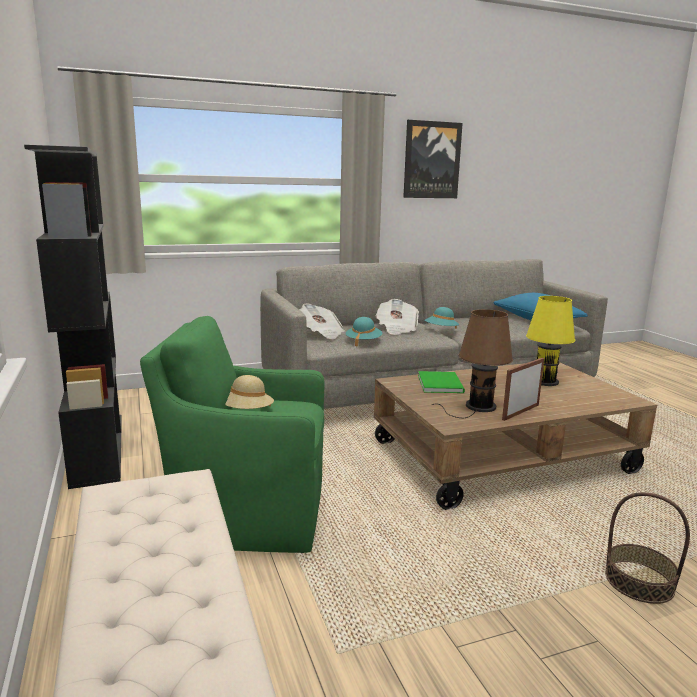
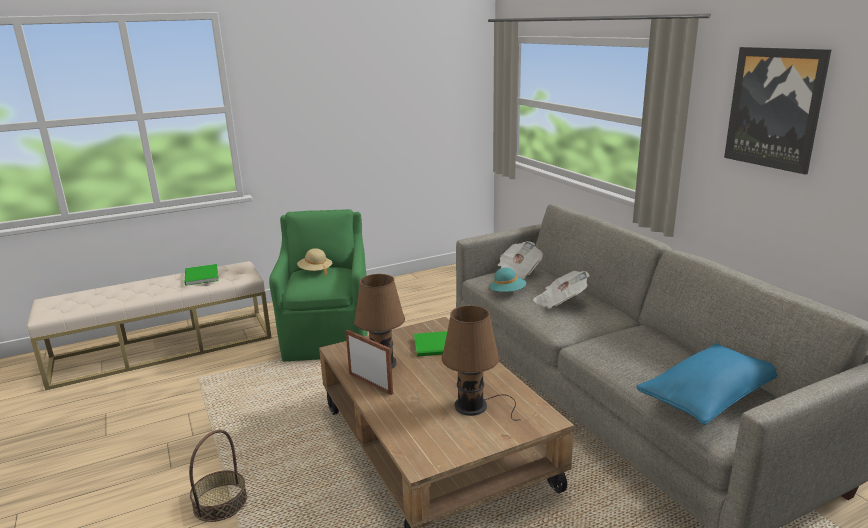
camera: 85 degrees right, 5 degrees up
(97, 448) = (407, 280): black bookcase -> none
(145, 533) = (200, 277): none -> green book
(441, 330) = (588, 328): turquoise hat -> none
(544, 380) = (475, 406): yellow table lamp -> brown table lamp

